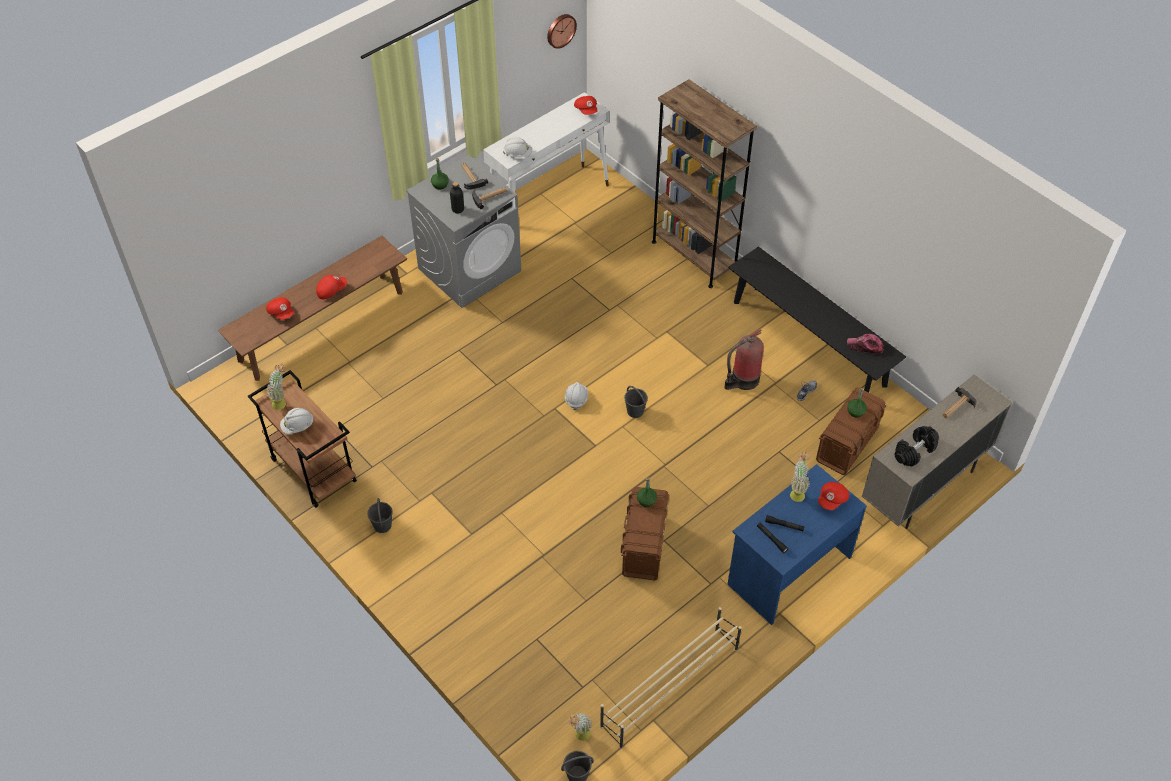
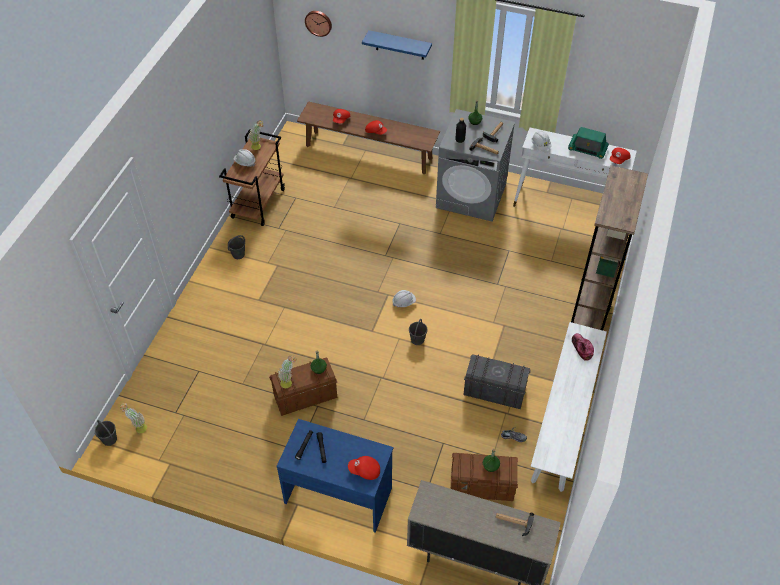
camera: 60 degrees right, 0 degrees up
(311, 168) = (400, 45): none -> blue shelf
(553, 124) = (587, 149): none -> radio
(560, 30) = (640, 91): wall clock -> wall clock (318, 22)
(669, 688) = (199, 462): beige shoe rack -> none
(743, 380) = (494, 391): fire extinguisher -> grey storage box
(797, 492) = (358, 445): potted plant -> potted plant (289, 382)
(808, 343) = (564, 418): black bench -> white bench
(865, 346) = (559, 444): cap -> cap (582, 348)
(914, 451) = (445, 507): black dumbbell -> none

